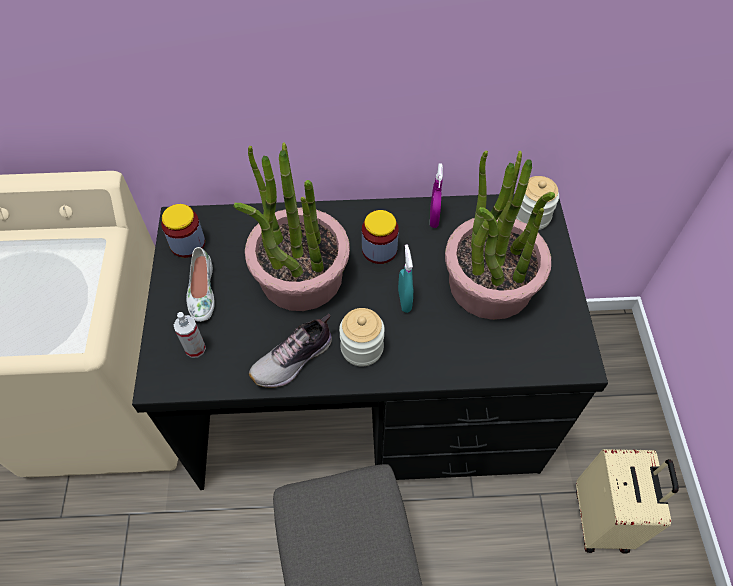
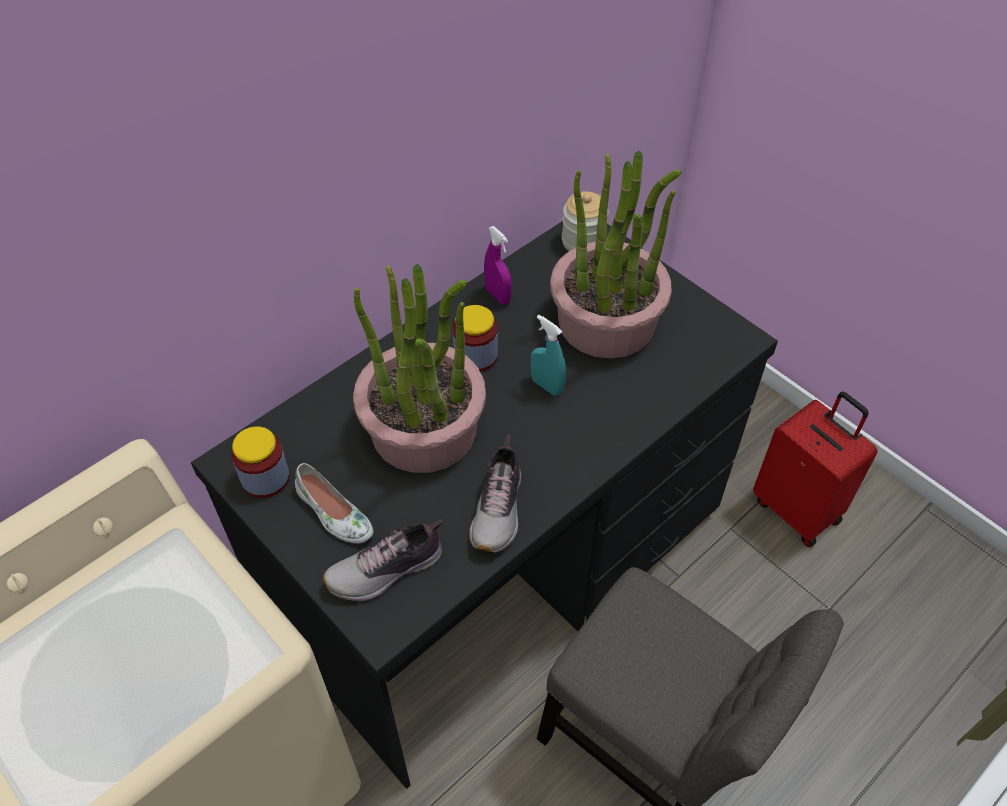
camera: 40 degrees left, 5 degrees down
(195, 348) = (387, 570): spray bottle -> shoe
(362, 348) = (551, 453): jar -> none
(602, 519) = (797, 509): beige suitcase -> red suitcase

